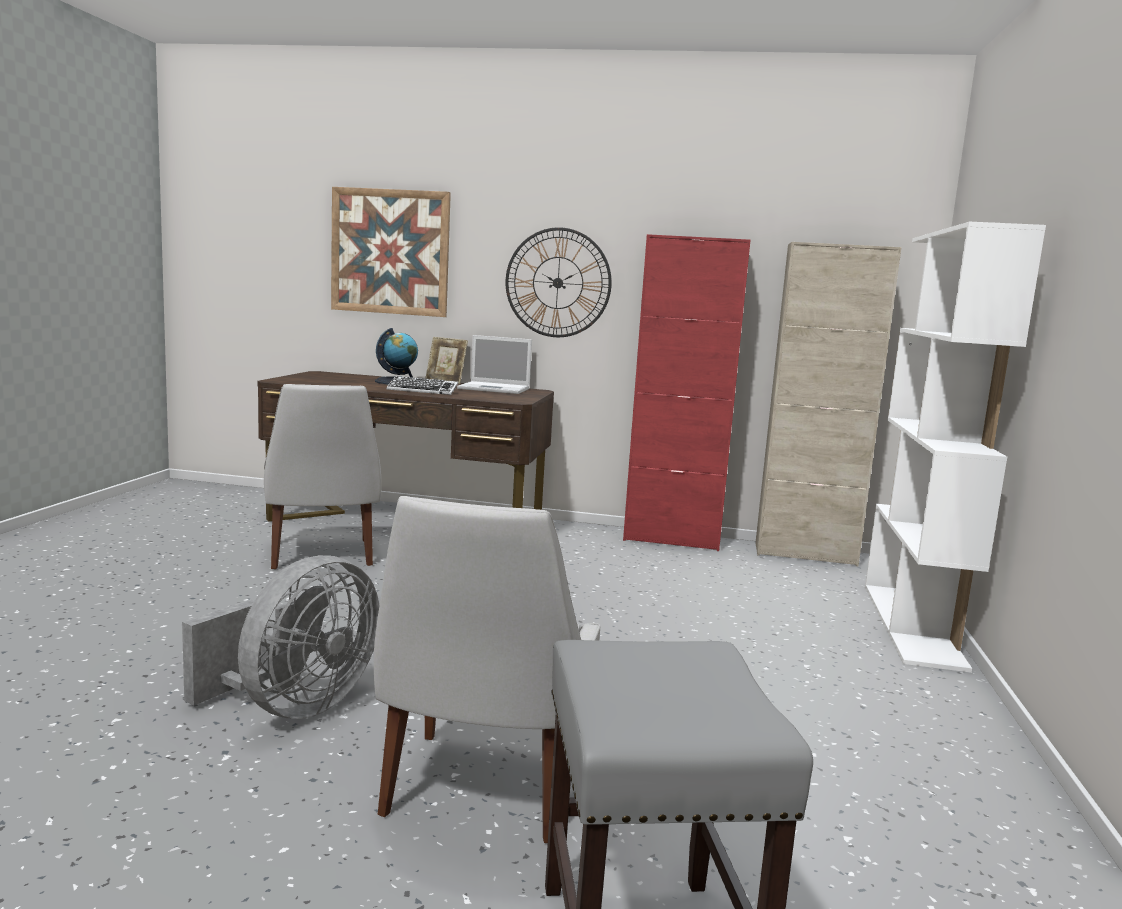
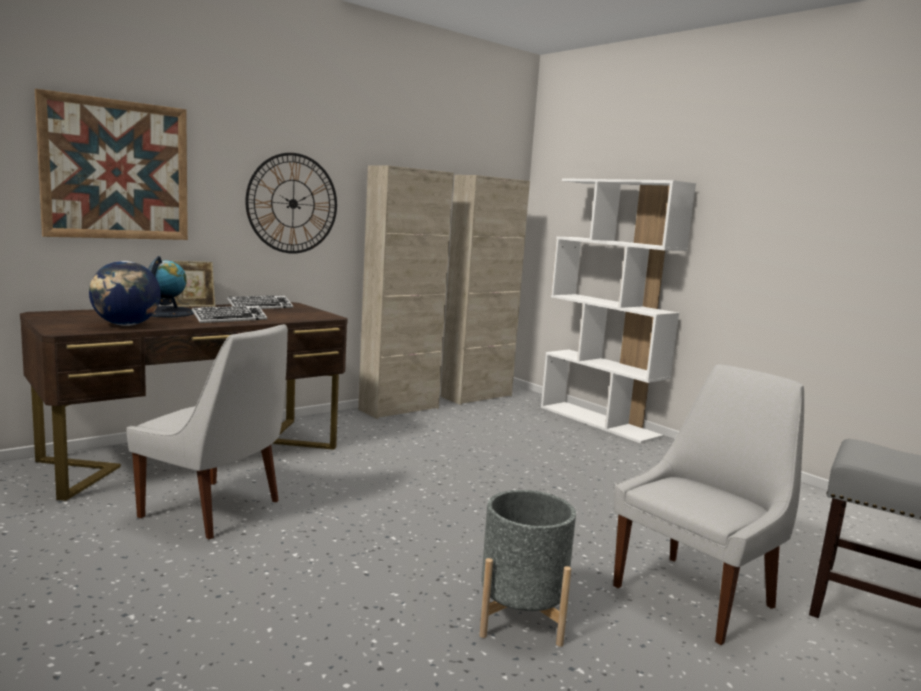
camera: 50 degrees left, 0 degrees up
(294, 706) = (521, 618): grey fan -> grey planter
(331, 383) = (126, 325): none -> globe
(481, 790) = (697, 595): white chair -> white chair turned 90 degrees counterclockwise
(495, 388) = (260, 307): laptop -> keyboard
(671, 540) = (399, 409): red cabinet -> beige cabinet

